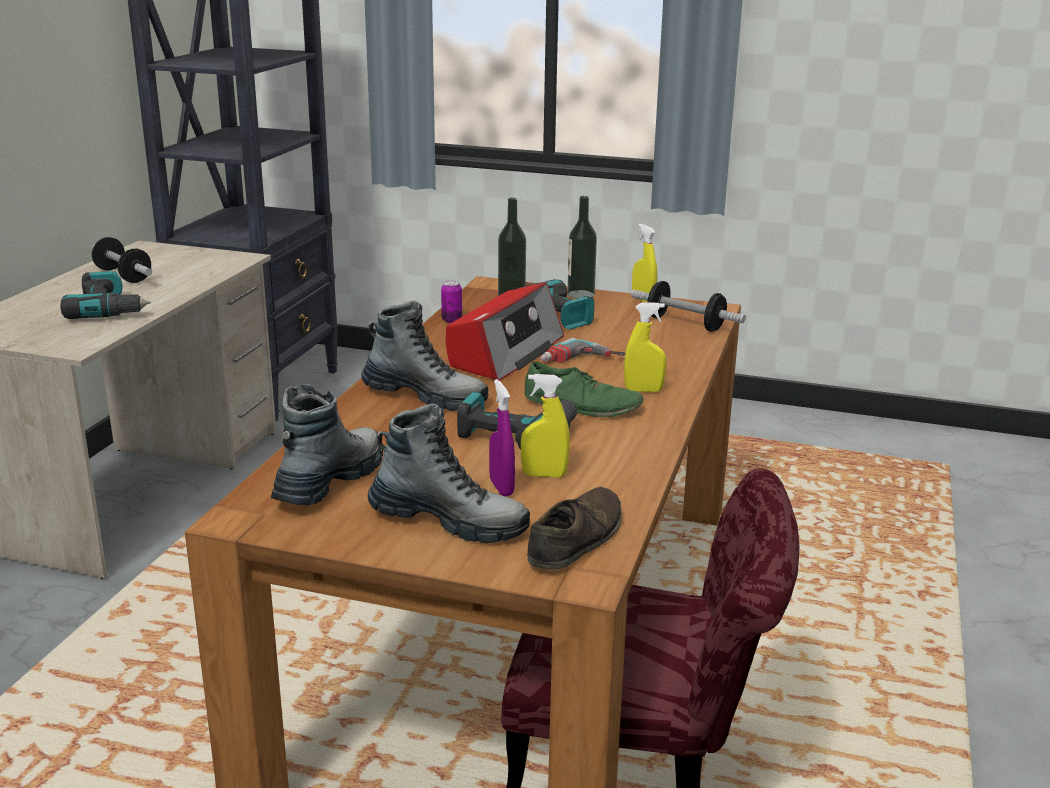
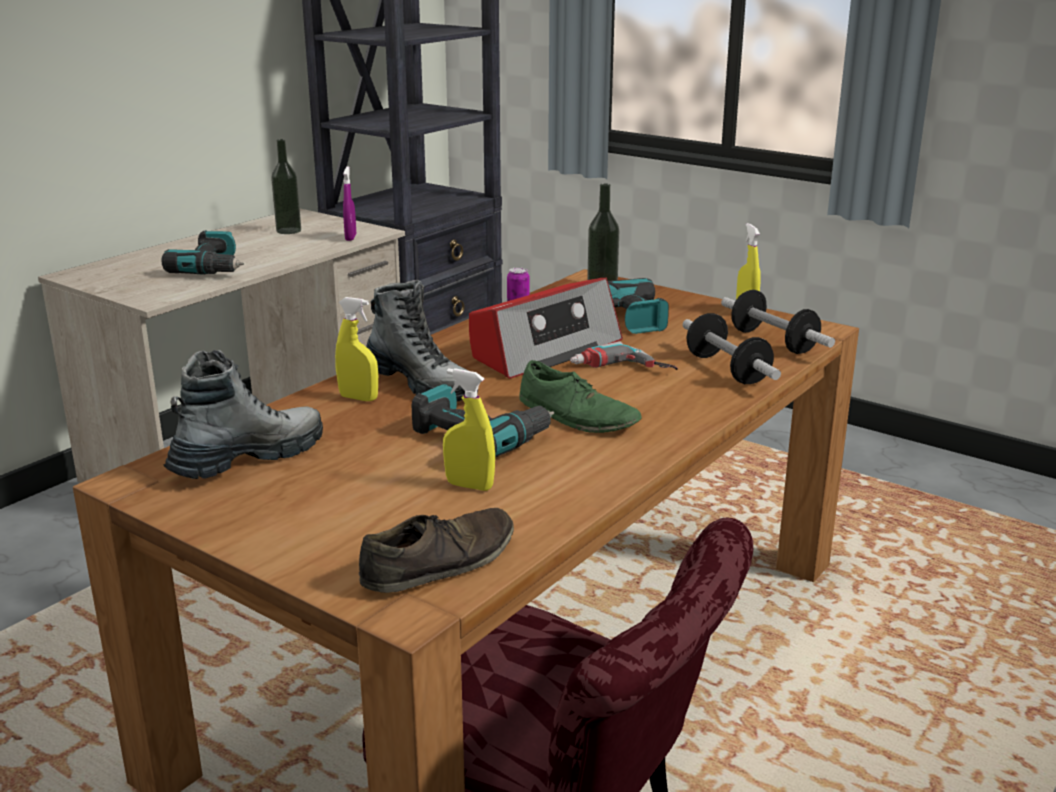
camera: 20 degrees right, 0 degrees up
(123, 276) = (254, 238): dumbbell -> dumbbell (727, 370)
(449, 521) = (326, 519): boot -> none
(501, 487) = (412, 492): purple spray bottle -> purple spray bottle (350, 237)
(580, 294) = (680, 298): bottle -> bottle (288, 231)
(643, 390) = (661, 409): yellow spray bottle -> yellow spray bottle (358, 398)

